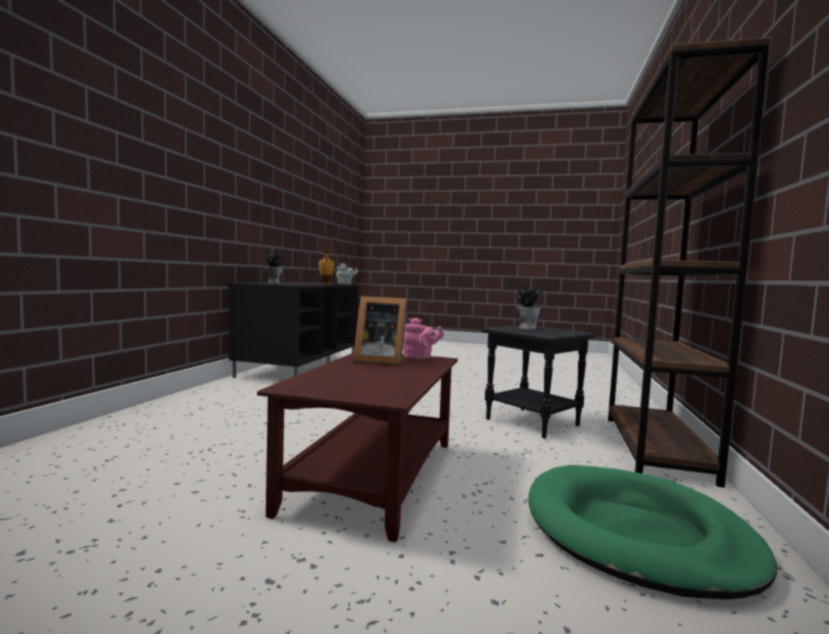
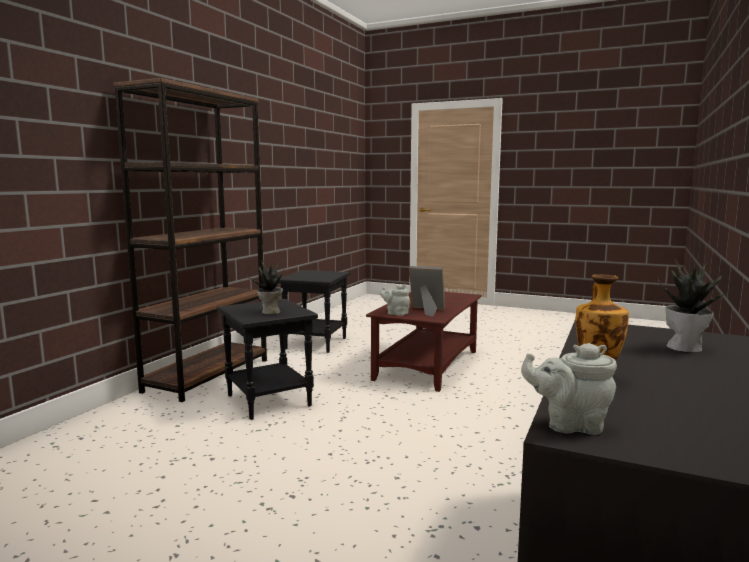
camera: 170 degrees left, 5 degrees up
(419, 358) = (396, 313): pink teapot -> grey teapot
(636, 534) = (315, 343): green dog bed -> black side table

